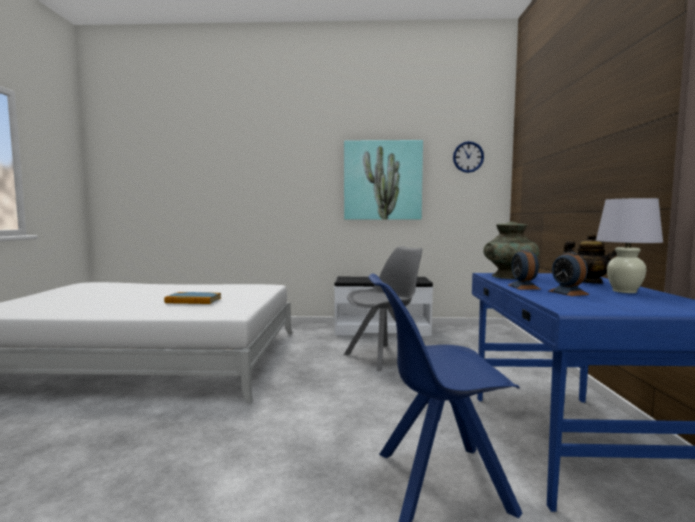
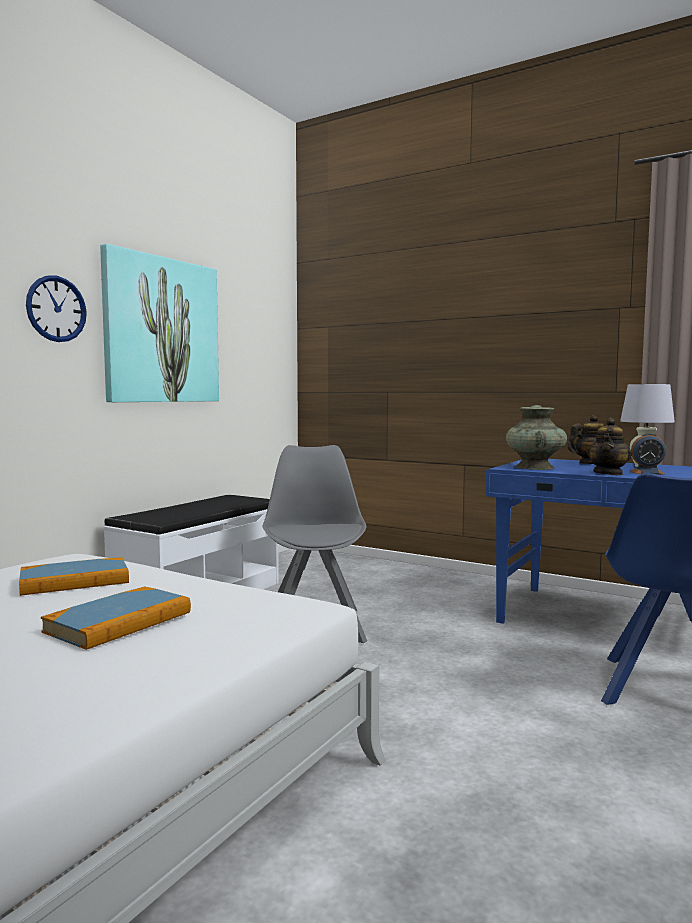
camera: 60 degrees left, 0 degrees up
(240, 290) = (74, 581): none -> book
(468, 157) = (259, 306): wall clock -> wall clock (56, 309)
(523, 287) = (608, 473): alarm clock -> teapot

